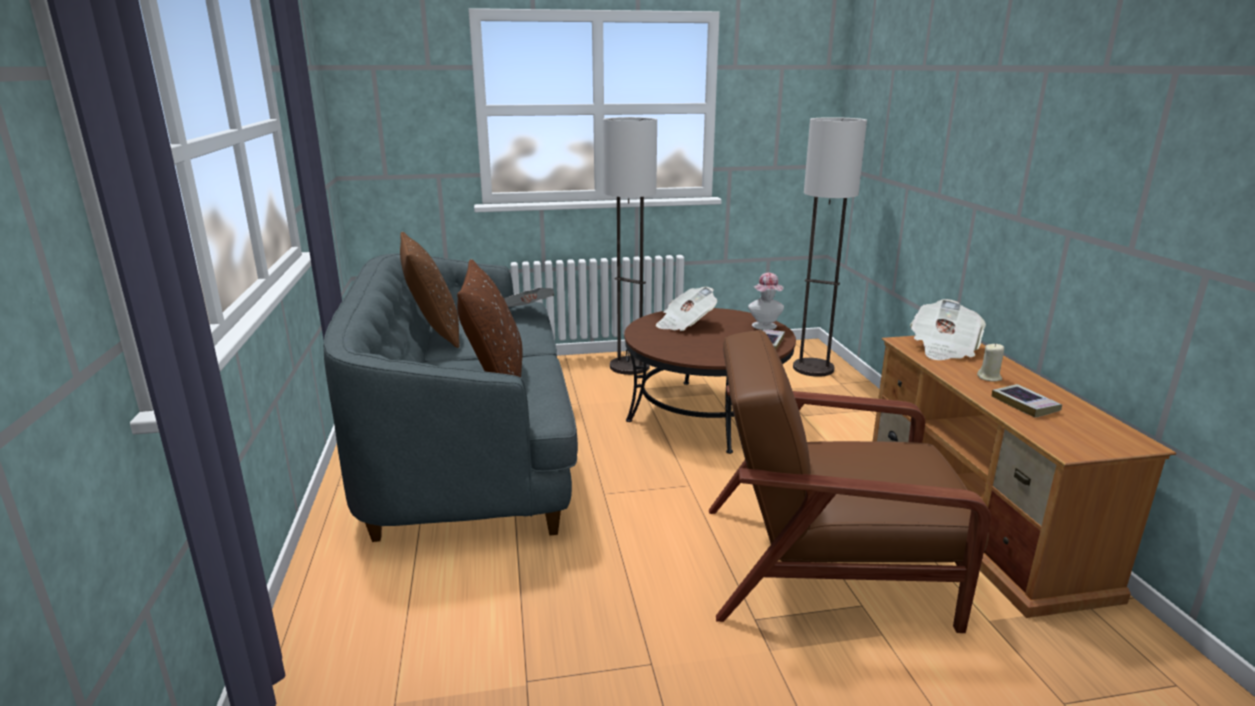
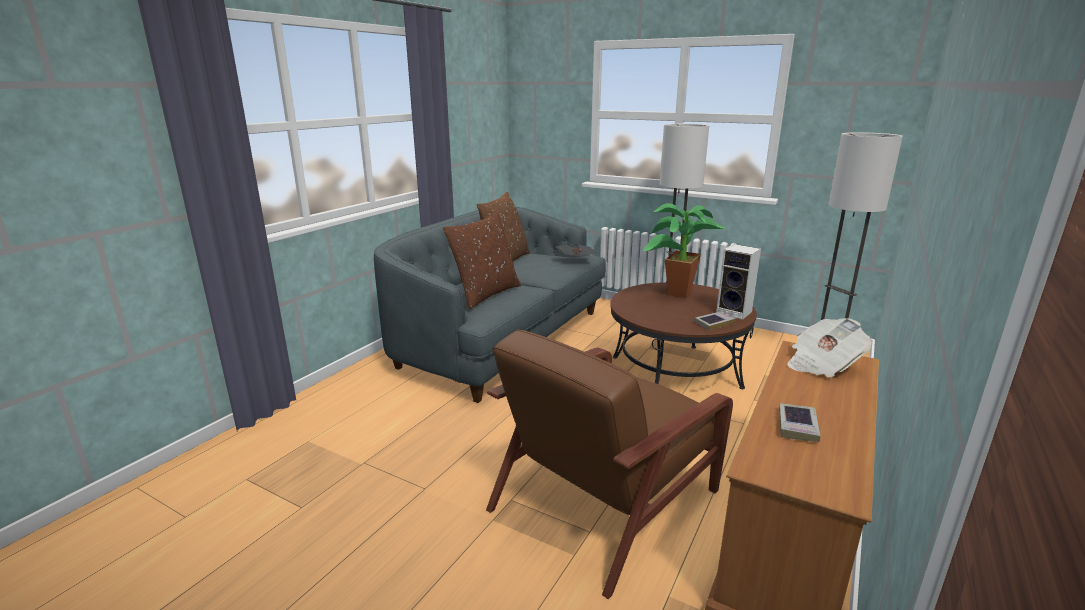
camera: 40 degrees right, 0 degrees up
(685, 324) = (675, 295): newspaper -> potted plant
(765, 327) = (735, 312): hat -> speaker
(828, 564) = (608, 497): brown armchair -> brown armchair turned 90 degrees counterclockwise
(989, 377) = (813, 397): beige candle -> none

